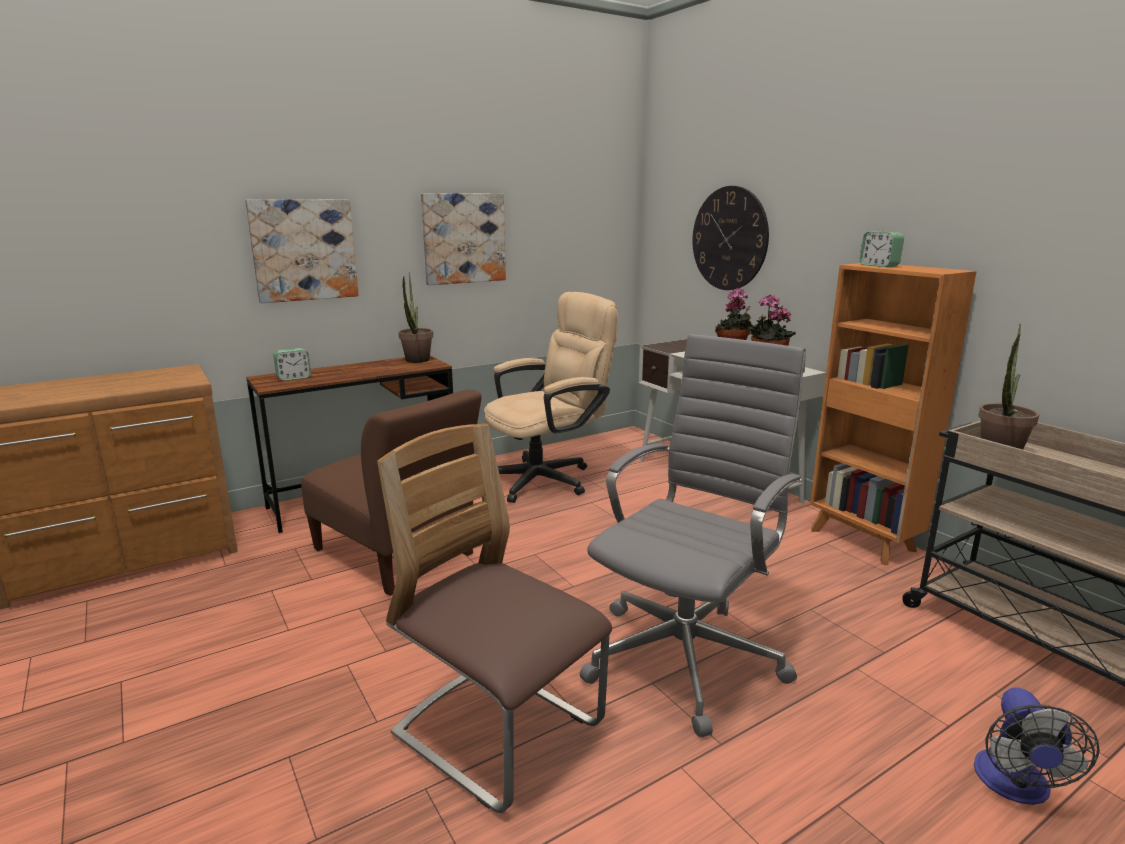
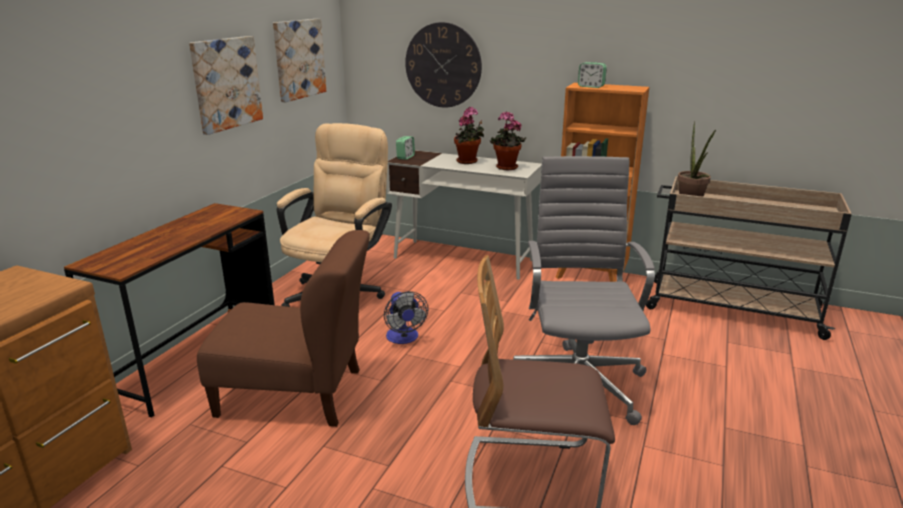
camera: 35 degrees left, 5 degrees up
(293, 378) = (126, 256): alarm clock -> alarm clock (405, 157)
(304, 250) = (96, 116): picture -> picture (298, 59)
(416, 361) = (220, 212): potted plant -> none
(1015, 787) = (774, 383): fan -> fan (404, 338)

